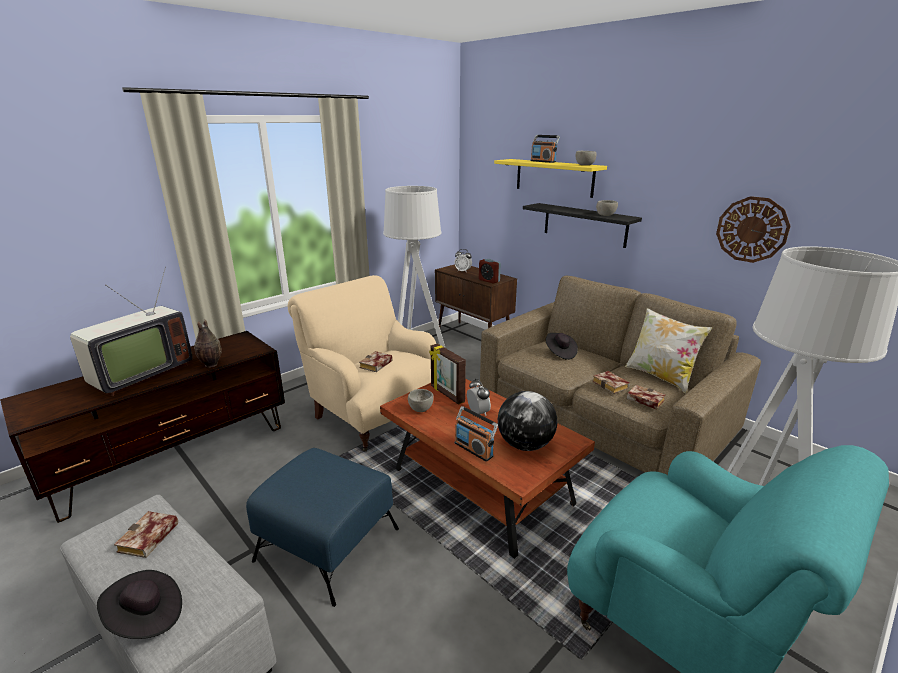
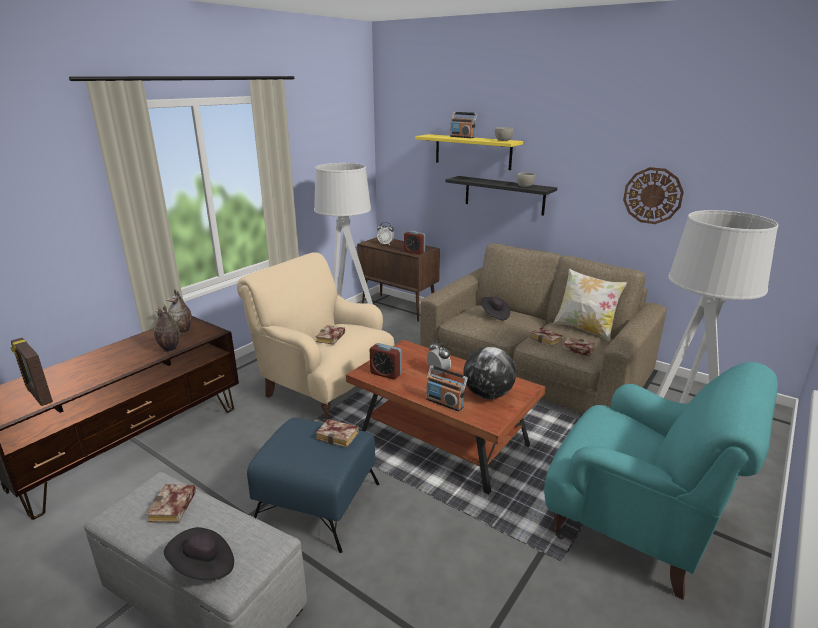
camera: 10 degrees left, 0 degrees up
(139, 374) = (98, 365): television -> none
(232, 347) = (183, 332): none -> vase
(349, 475) = (339, 436): none -> book
(421, 409) = (386, 374): grey bowl -> alarm clock
(446, 394) = (404, 359): picture frame -> picture frame (38, 395)

